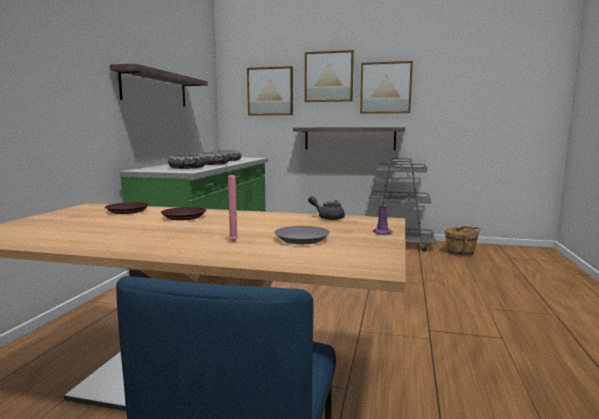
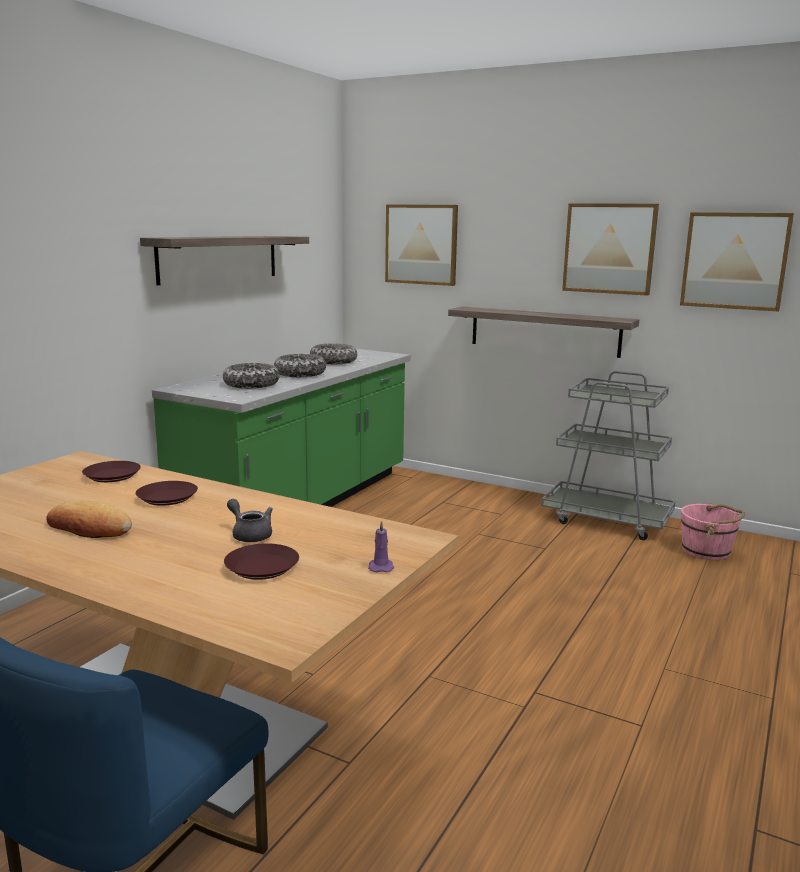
camera: 15 degrees right, 5 degrees up
(142, 232) = (89, 528): none -> bread
(232, 241) = (174, 561): pink candle -> none
(302, 239) = (262, 567): grey plate -> brown plate
(328, 77) = (515, 224): picture -> picture (734, 261)
(328, 217) = (349, 521): grey teapot -> grey teapot (250, 534)
(460, 252) = (707, 551): brown bucket -> pink bucket

